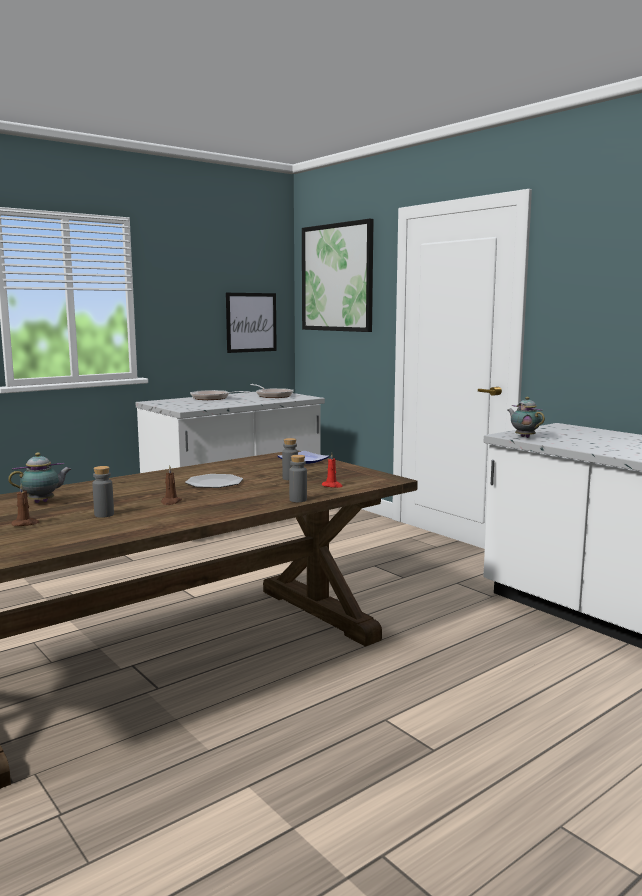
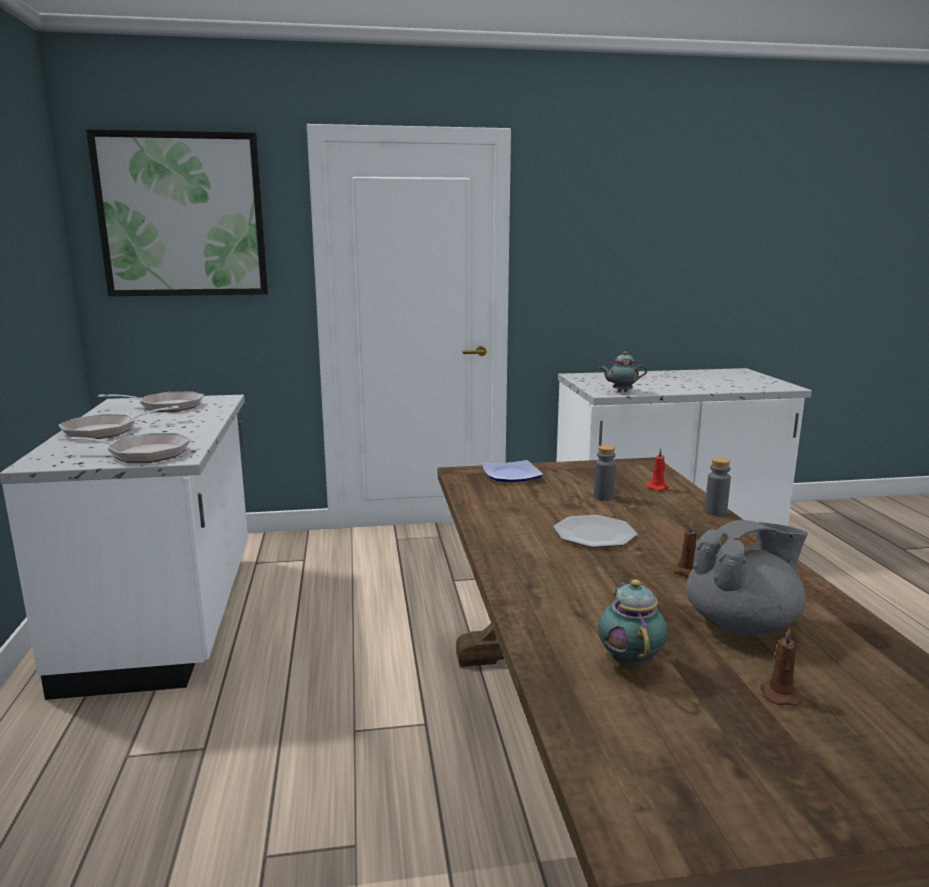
camera: 60 degrees left, 5 degrees up
(104, 515) = (742, 624): grey bottle -> grey teapot
(184, 406) = (142, 454): none -> frying pan
(251, 322) = (43, 290): picture -> none

